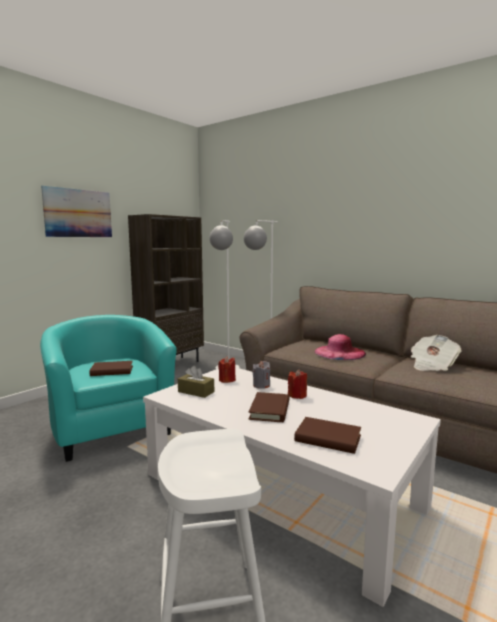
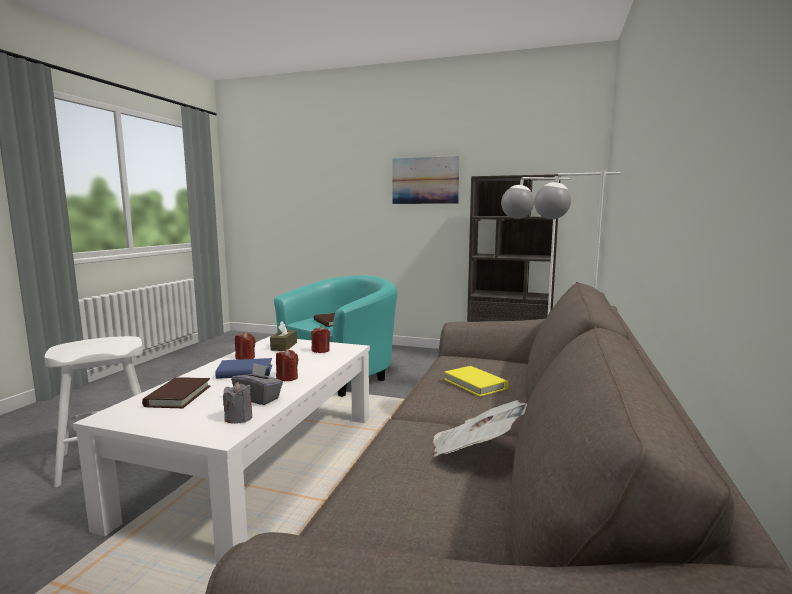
camera: 70 degrees right, 0 degrees up
(220, 409) = (245, 357): none -> red candle
(261, 385) = (311, 363): grey candle -> grey candle (239, 418)
(270, 410) = (245, 372): brown book -> blue book
(339, 352) = (475, 384): pink hat -> yellow book
(344, 407) = (258, 398): none -> grey tissue box

